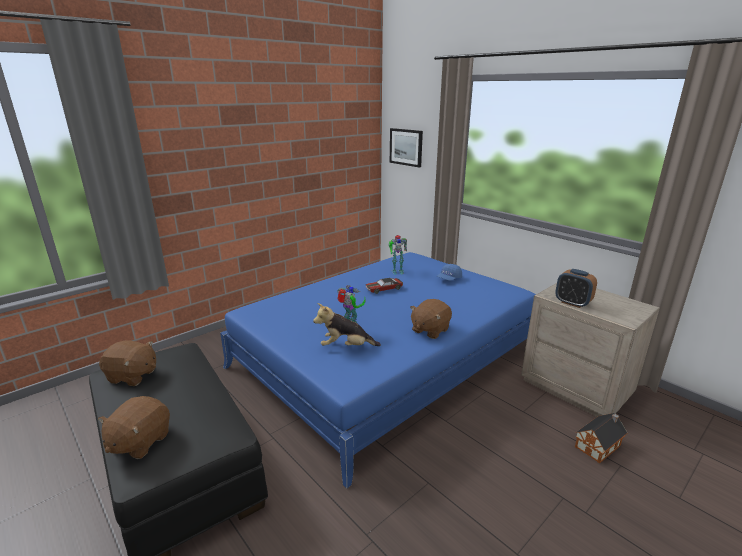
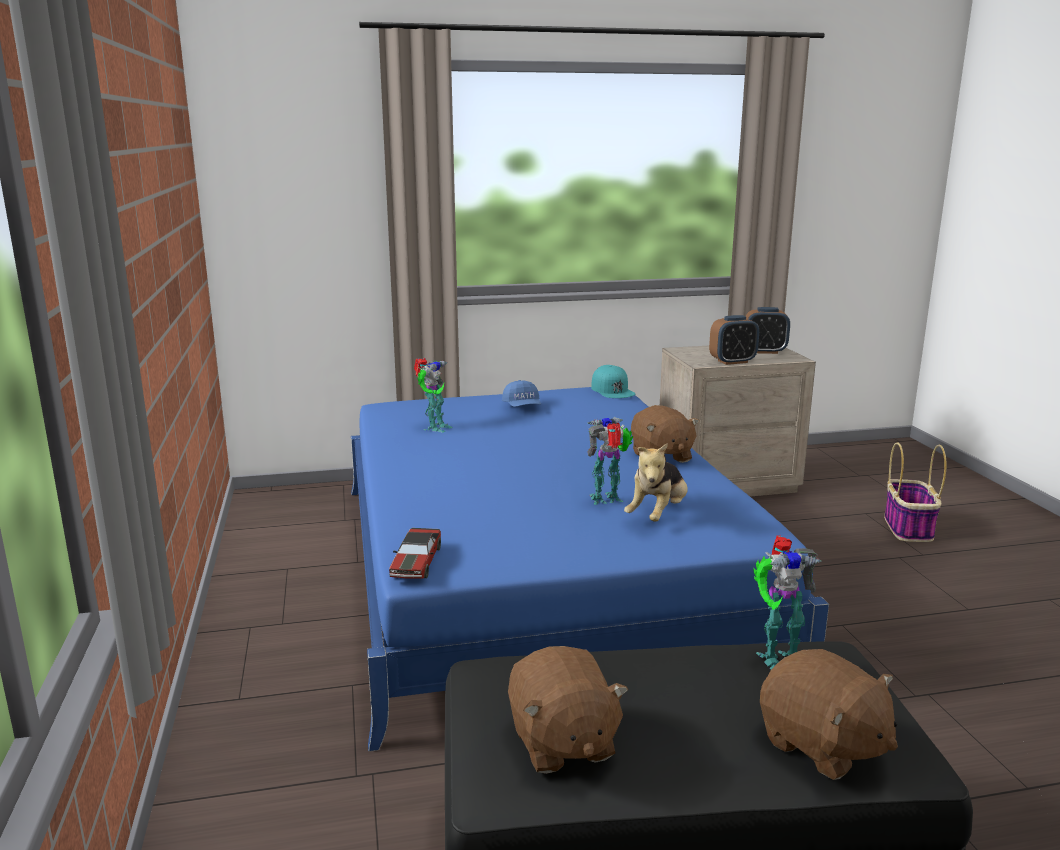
camera: 60 degrees left, 5 degrees down
(132, 376) = (561, 743): brown plush toy -> brown plush toy turned 120 degrees clockwise
(214, 415) = (778, 657): none -> toy robot
(384, 289) = (496, 448): toy car -> toy car (416, 563)
(406, 147) = (281, 202): picture -> none
(512, 291) = (612, 390): none -> turquoise cap
(599, 445) = (831, 510): toy house -> none
(622, 308) = (764, 351): none -> alarm clock
(625, 496) = (908, 528): none -> basket

